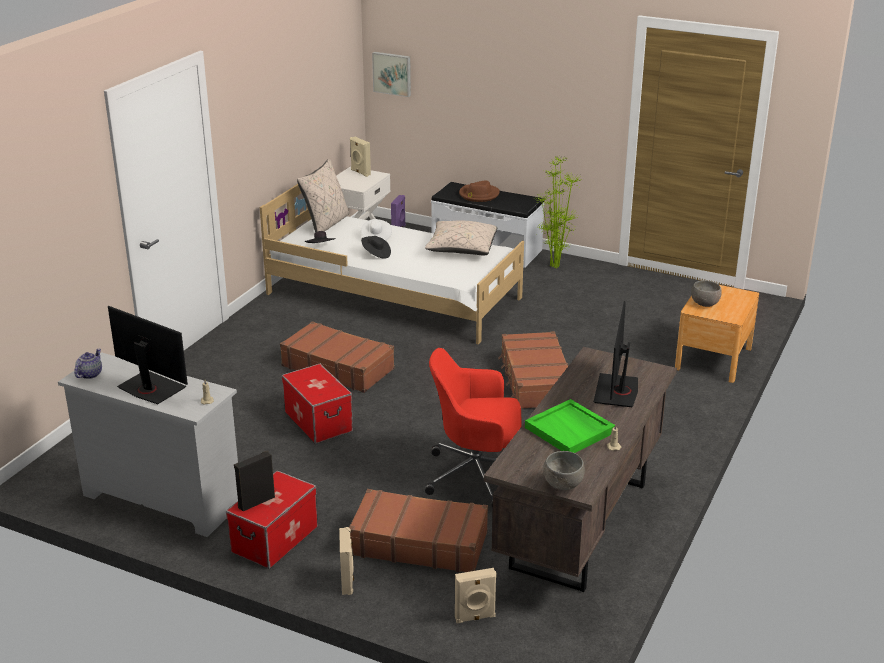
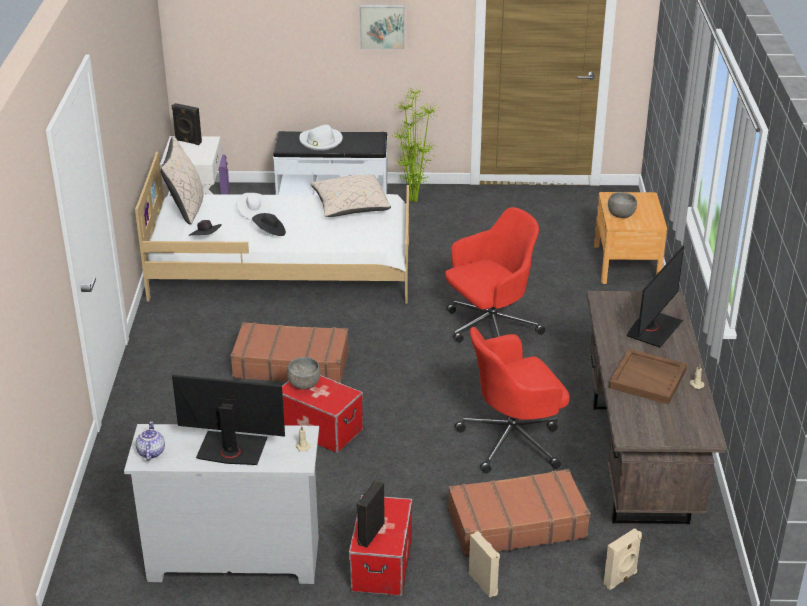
camera: 25 degrees left, 5 degrees up
(360, 172) = (188, 141): beige speaker -> black speaker
(392, 73) = (198, 25): picture -> picture (382, 26)
(478, 195) = (320, 141): brown hat -> white hat
(535, 381) = (490, 328): brown suitcase -> red office chair
(562, 485) = (687, 434): grey bowl -> grey bowl (303, 385)
(570, 430) = (648, 379): green tray -> brown tray
(617, 391) = (653, 329): monitor -> monitor turned 135 degrees counterclockwise

